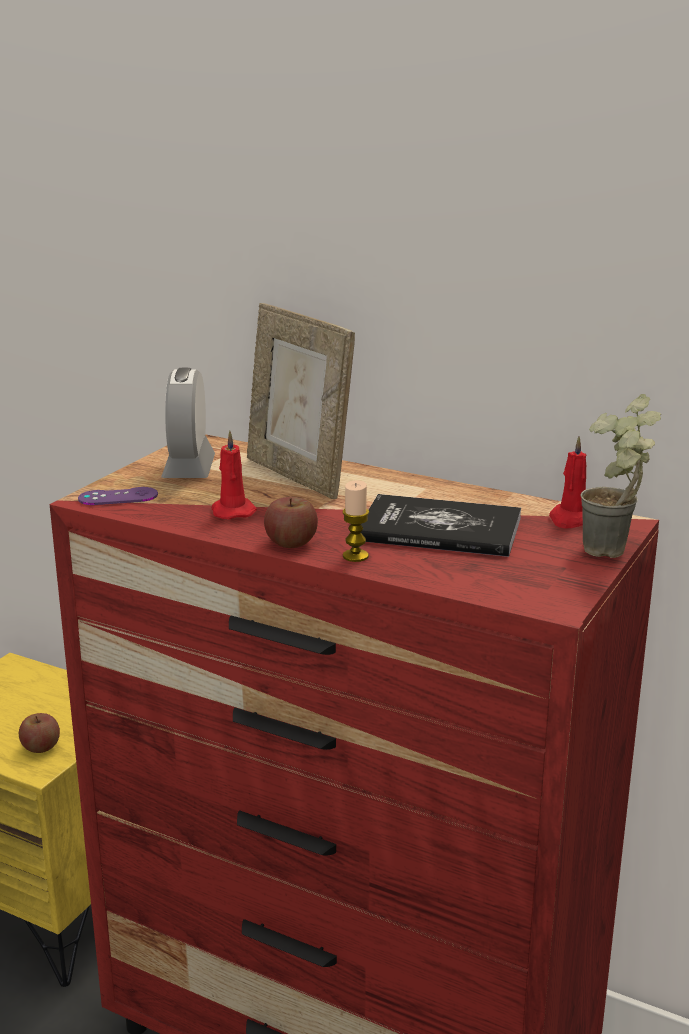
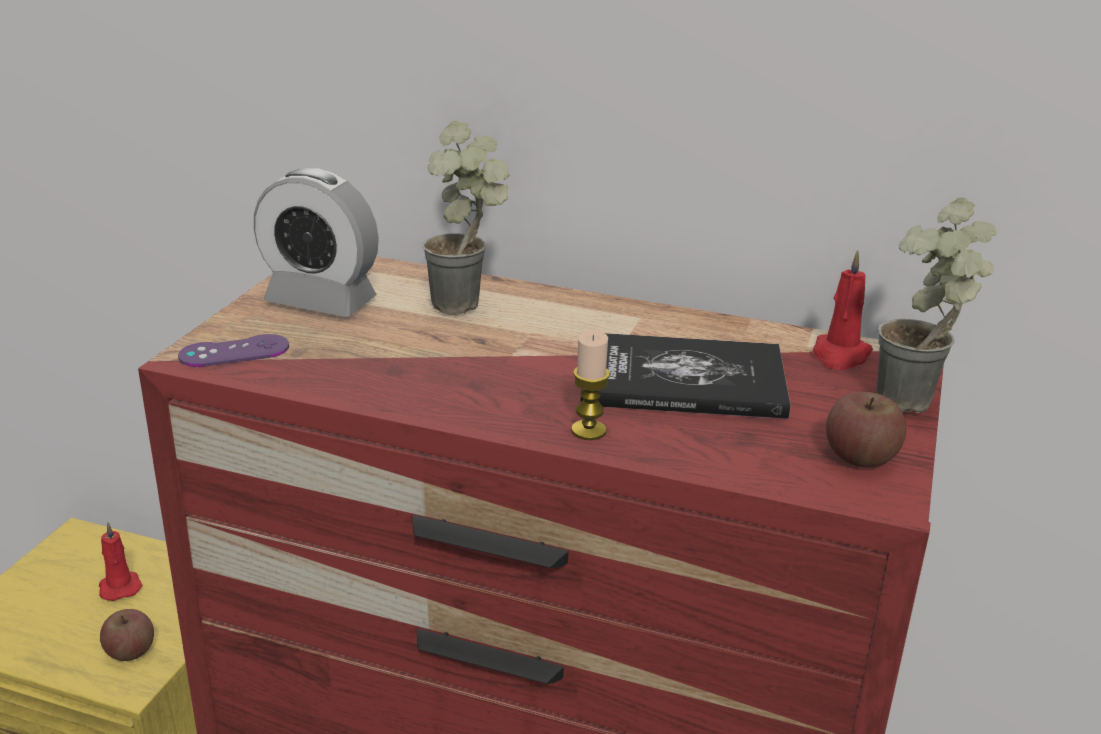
camera: 10 degrees left, 5 degrees up
(189, 468) = (320, 301): alarm clock -> alarm clock turned 60 degrees counterclockwise
(232, 511) = (399, 366): red candle -> red candle (119, 586)
(291, 542) = (494, 413): apple -> apple (860, 457)
(298, 476) = (470, 307): picture frame -> potted plant

